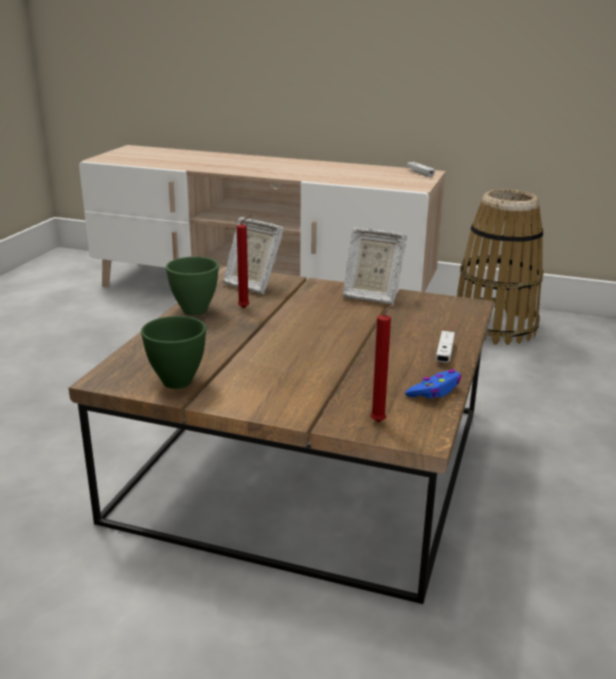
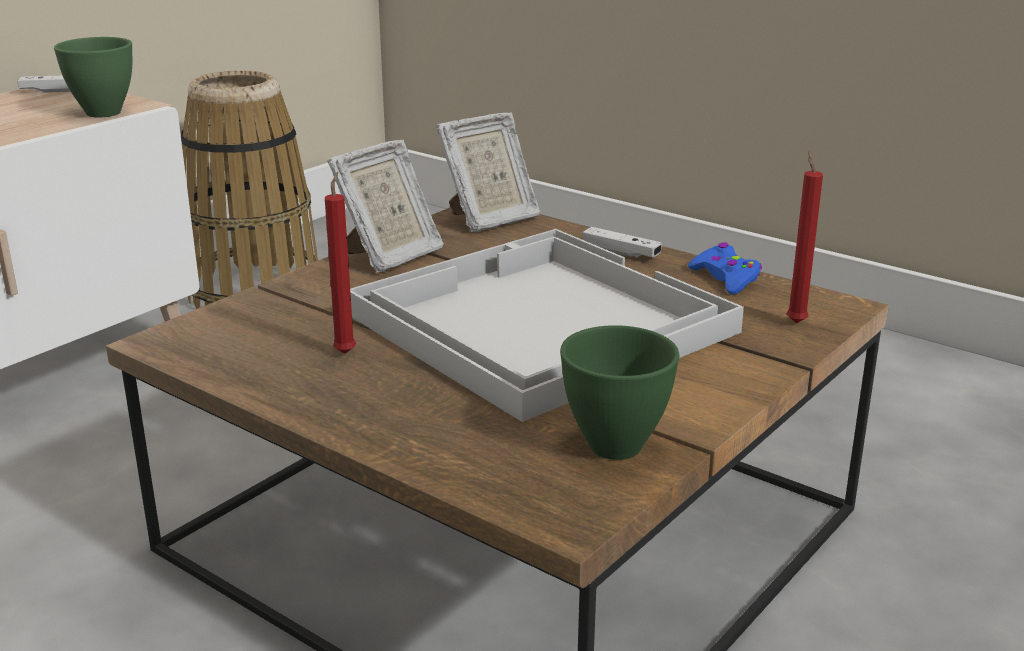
camera: 70 degrees left, 0 degrees up
(195, 310) = (311, 397): green bowl -> green bowl (102, 113)
(252, 285) = (241, 332): picture frame -> picture frame (489, 219)
(312, 344) = (537, 323): none -> white tray

